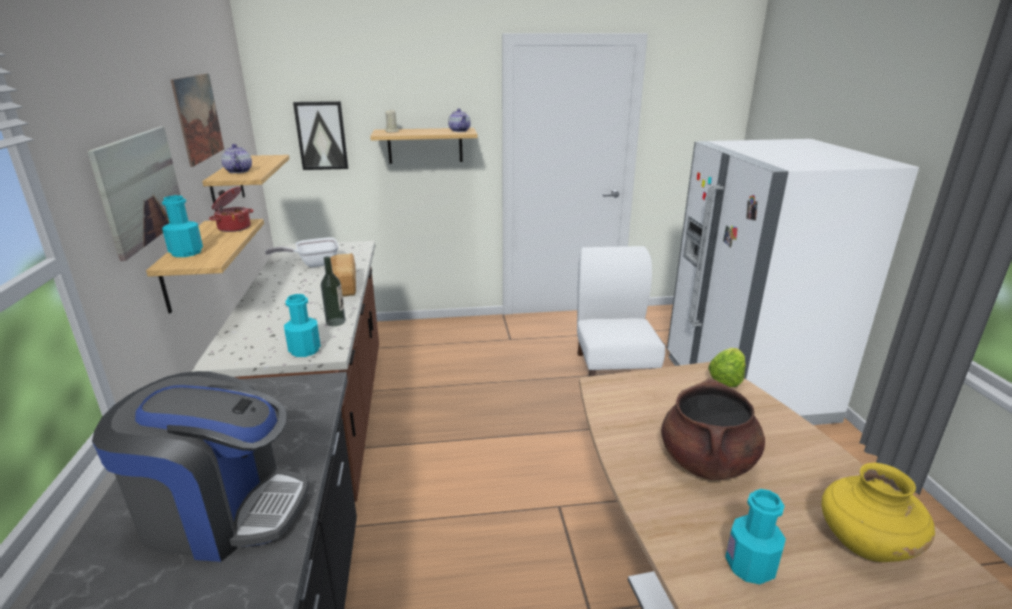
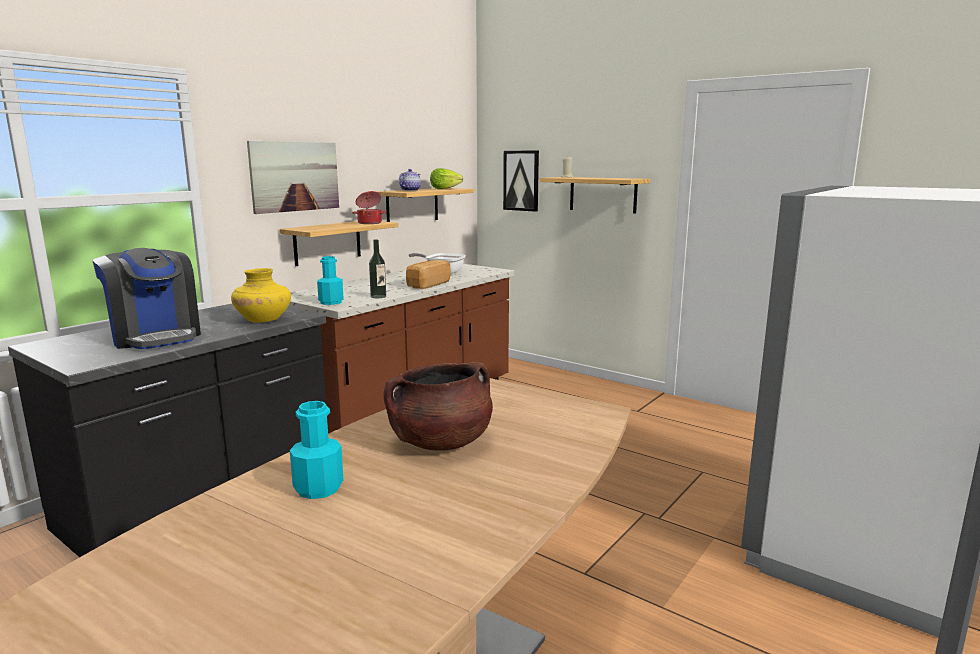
camera: 45 degrees right, 10 degrees down
(186, 252) = (315, 226): turquoise bottle -> none
(198, 118) = (389, 147): picture -> none
(459, 131) = (624, 178): teapot -> none
(613, 369) = (706, 467): white chair -> none
(726, 380) = (600, 418): lettuce -> lettuce (444, 189)
(864, 544) = (422, 528): yellow vase -> yellow vase (263, 320)

